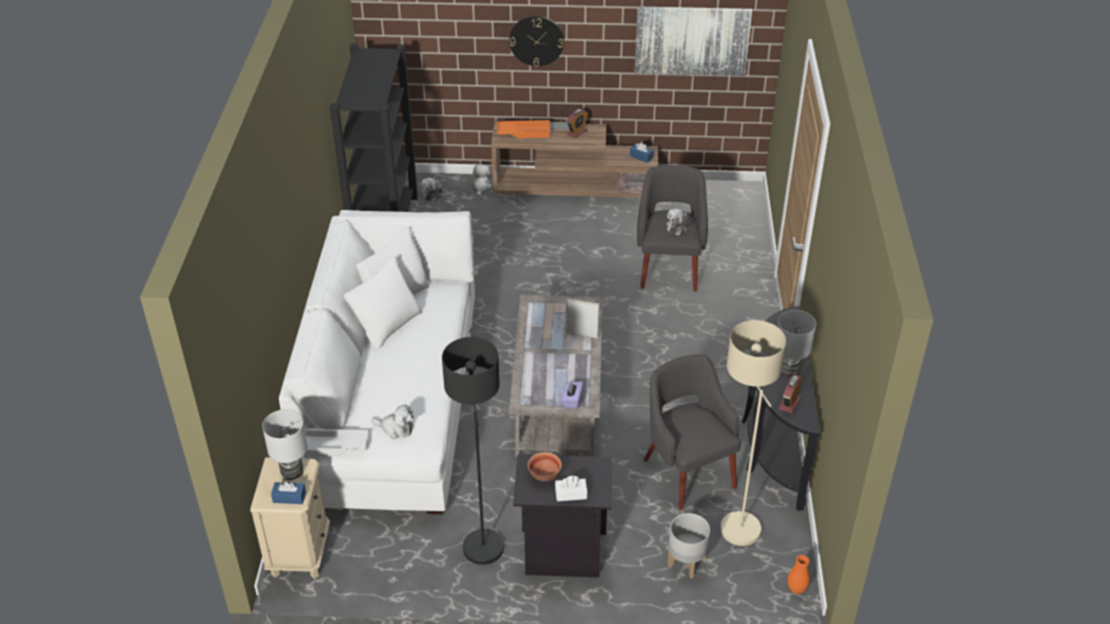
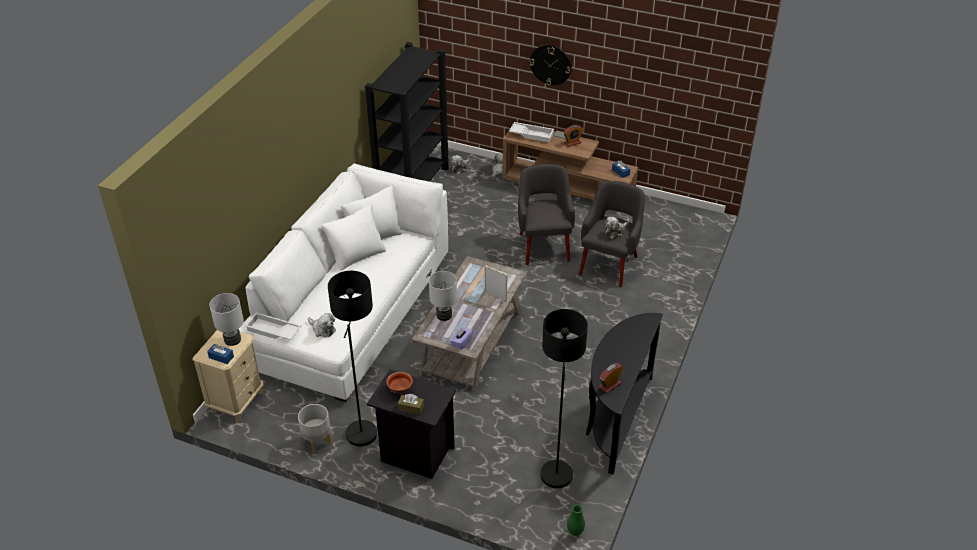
camera: 20 degrees right, 0 degrees up
(524, 132) = (532, 134): orange tray -> white tray
(571, 494) = (411, 408): white tissue box -> brown tissue box
(686, 562) = (502, 487): grey planter -> grey planter (317, 442)
(688, 471) = (540, 421): grey armchair -> grey armchair (543, 246)
(691, 40) = (671, 86): picture -> none
(735, 520) = (556, 467): beige floor lamp -> black floor lamp
(789, 370) = (624, 360): grey table lamp -> grey table lamp (444, 315)
(796, 589) = (575, 532): orange vase -> green vase

